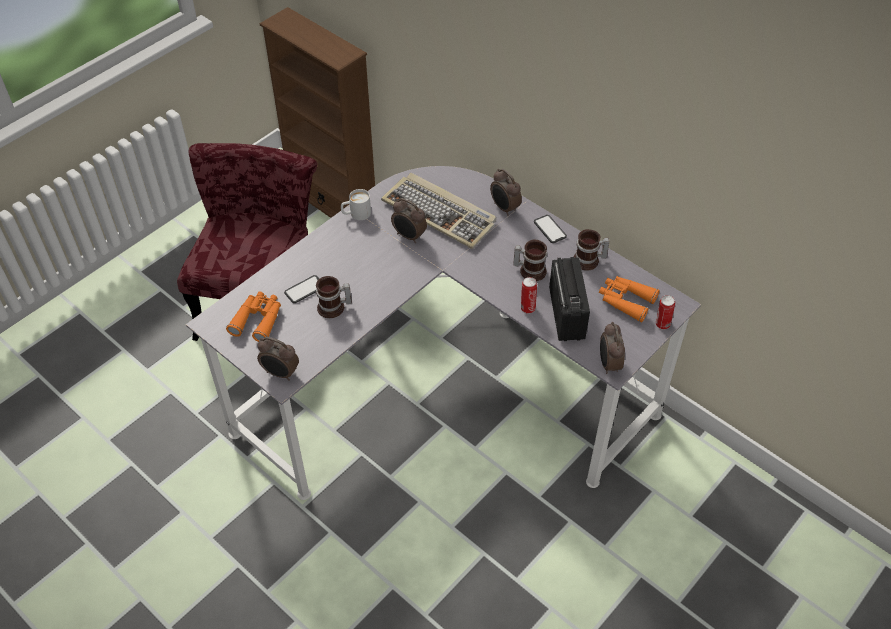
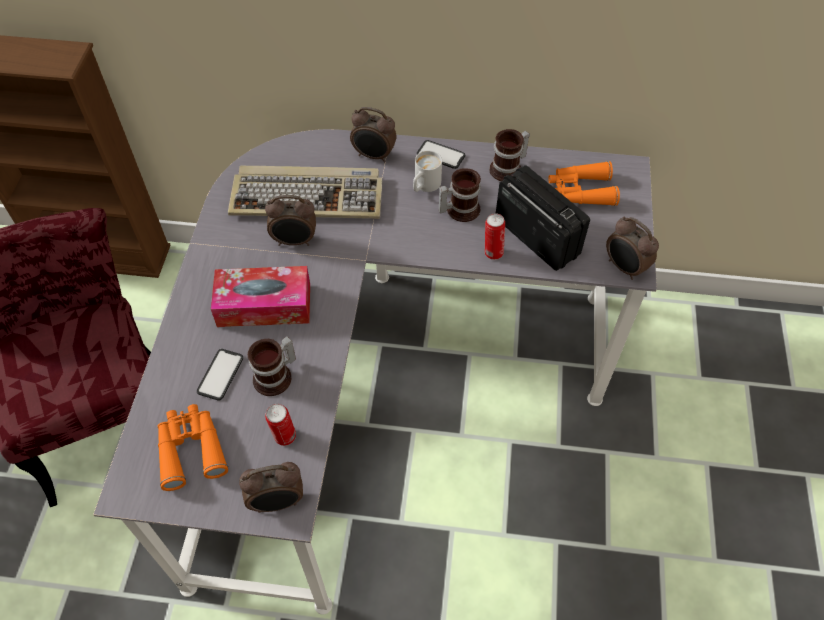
camera: 35 degrees left, 5 degrees up
(356, 214) = (209, 247): white mug -> white mug (424, 186)
(360, 264) = (264, 305): none -> tissue box
(662, 324) = (635, 197): can -> can (284, 437)

